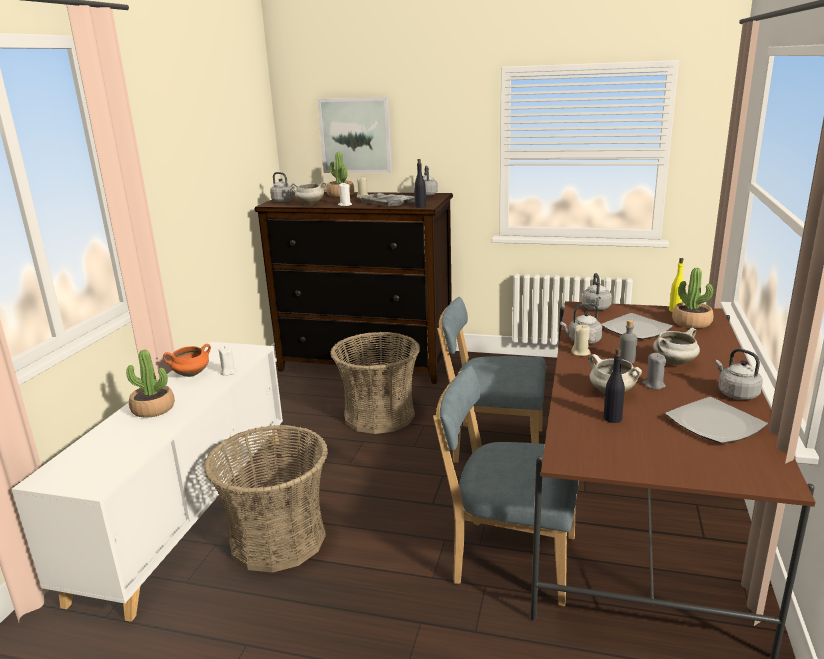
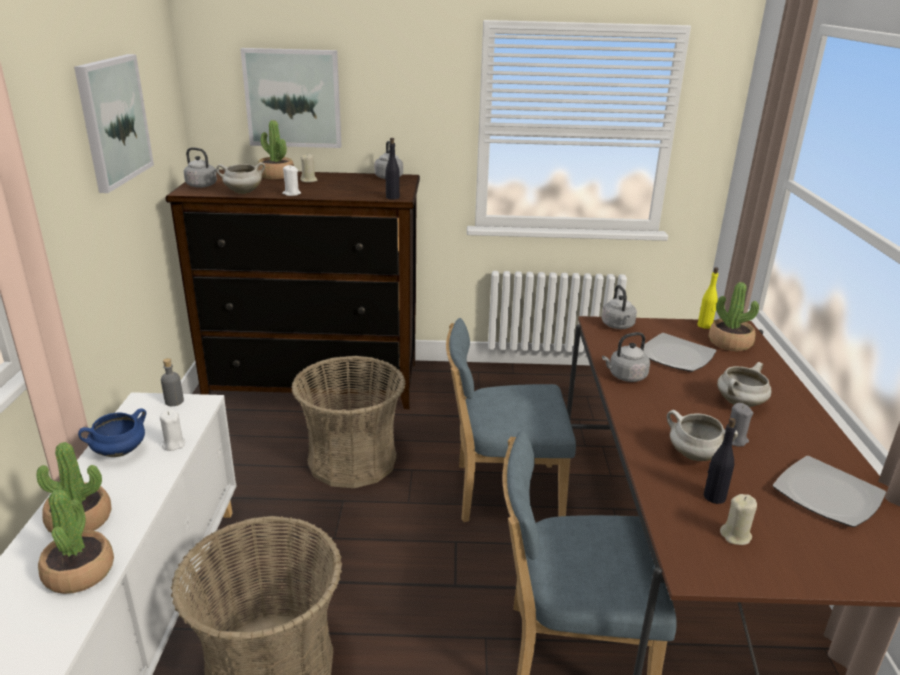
camera: 15 degrees left, 5 degrees up
(144, 436) = (79, 572): none -> potted plant
(190, 374) = (119, 452): orange cooking pot -> blue cooking pot
(216, 149) = (113, 121): none -> picture
(392, 201) = (351, 188): grey tray -> none
(581, 353) = (632, 395): beige candle -> beige candle (735, 536)
(626, 360) = (687, 403): grey bottle -> grey bottle (174, 401)
(736, 394) = (826, 446): grey kettle -> none

